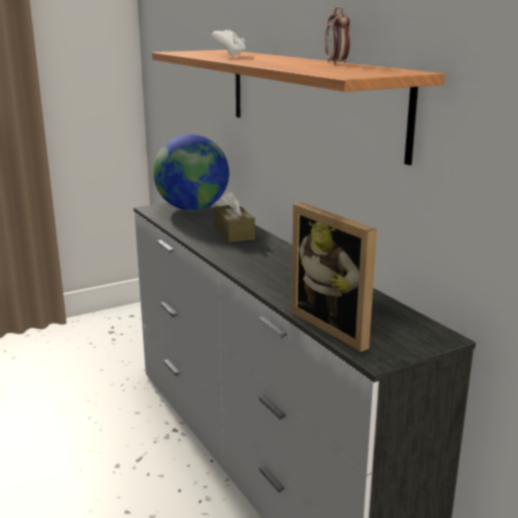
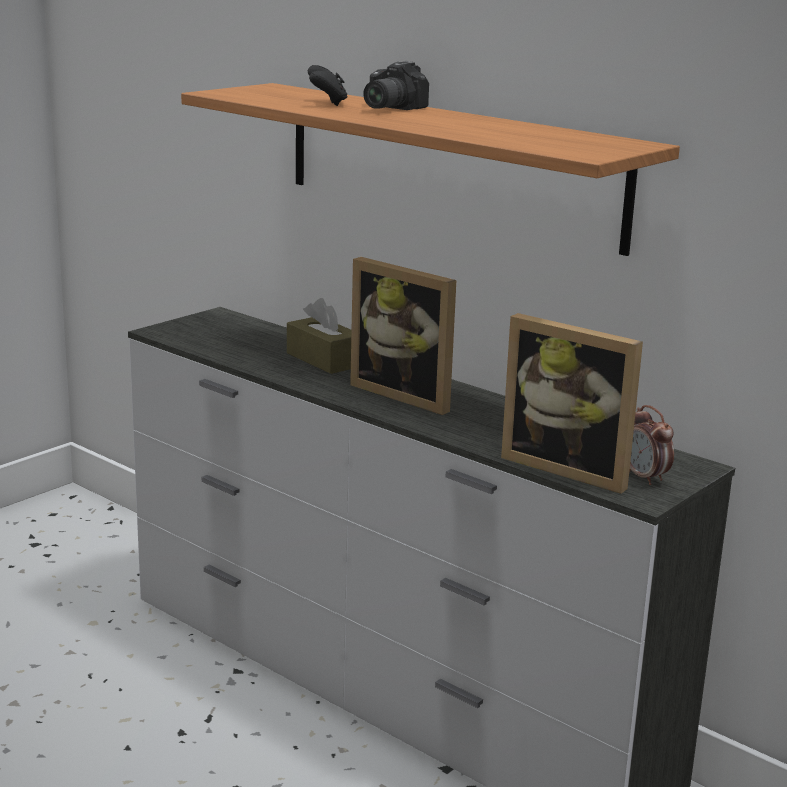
camera: 20 degrees left, 0 degrees up
(192, 209) = (224, 327): globe -> none
(230, 55) = (327, 103): white game controller -> black game controller
(264, 57) = (386, 108): none -> camera
(267, 260) = (407, 394): none -> picture frame
(336, 63) = (514, 124): alarm clock -> alarm clock (645, 478)

